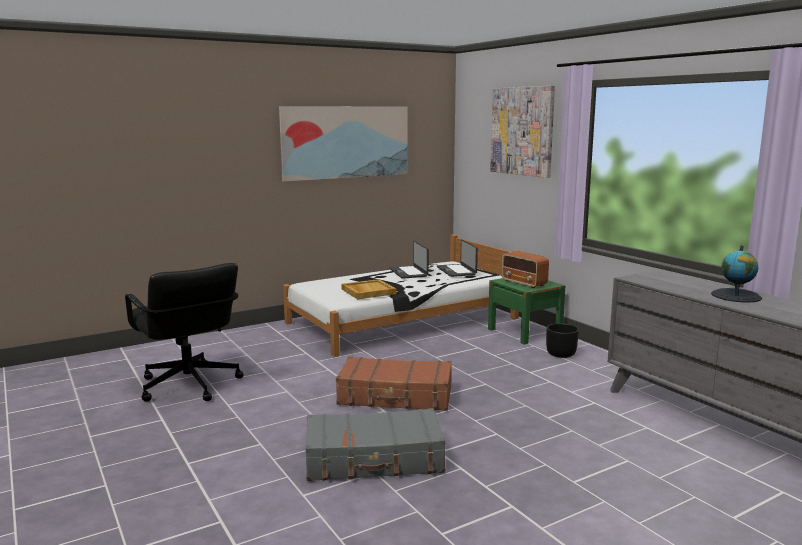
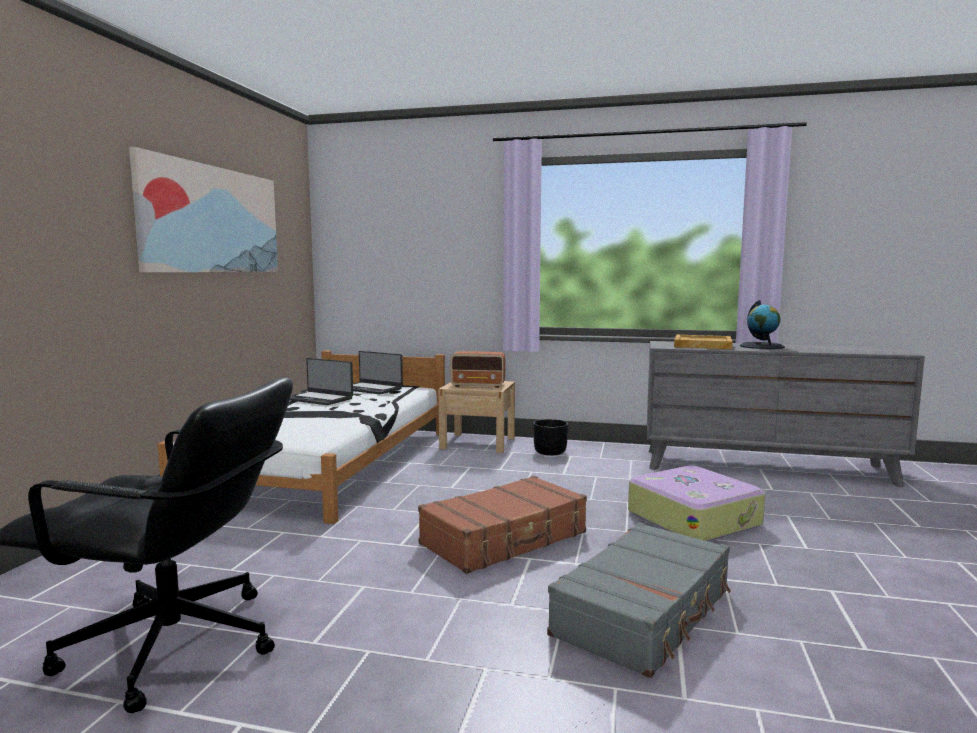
camera: 45 degrees left, 5 degrees down
(368, 291) = (325, 424): beige tray -> beige tray (702, 345)
(522, 131) = (432, 216): picture -> none
(524, 332) = (478, 443): green nightstand -> beige nightstand
(543, 432) = (694, 518): none -> suitcase

